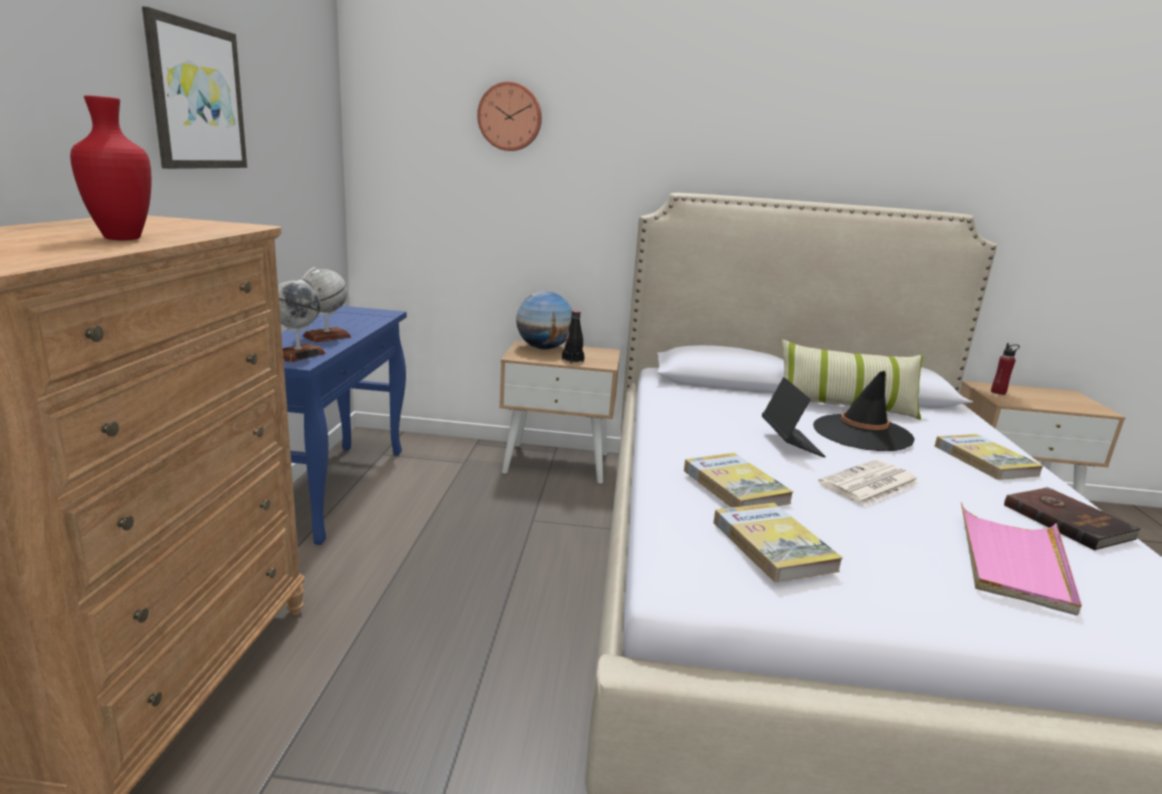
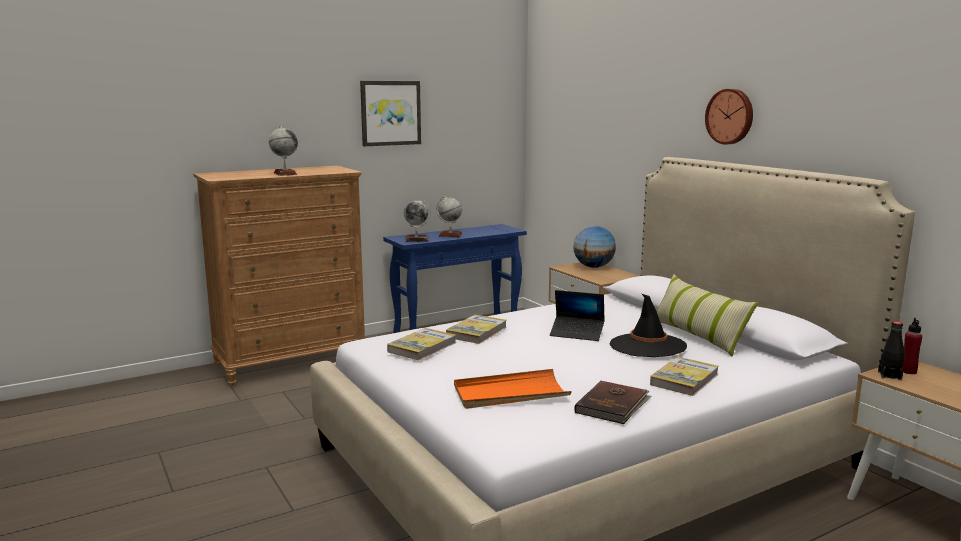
camera: 55 degrees right, 5 degrees down
(122, 238) = (285, 173): red vase -> globe
(510, 117) = (593, 105): wall clock -> wall clock (730, 116)
(572, 360) = (589, 275): black bottle -> black bottle (889, 375)
(790, 443) = (577, 333): laptop -> laptop turned 60 degrees clockwise
(869, 484) = (551, 355): newspaper -> none
(1013, 561) = (510, 393): pink tray -> orange tray

